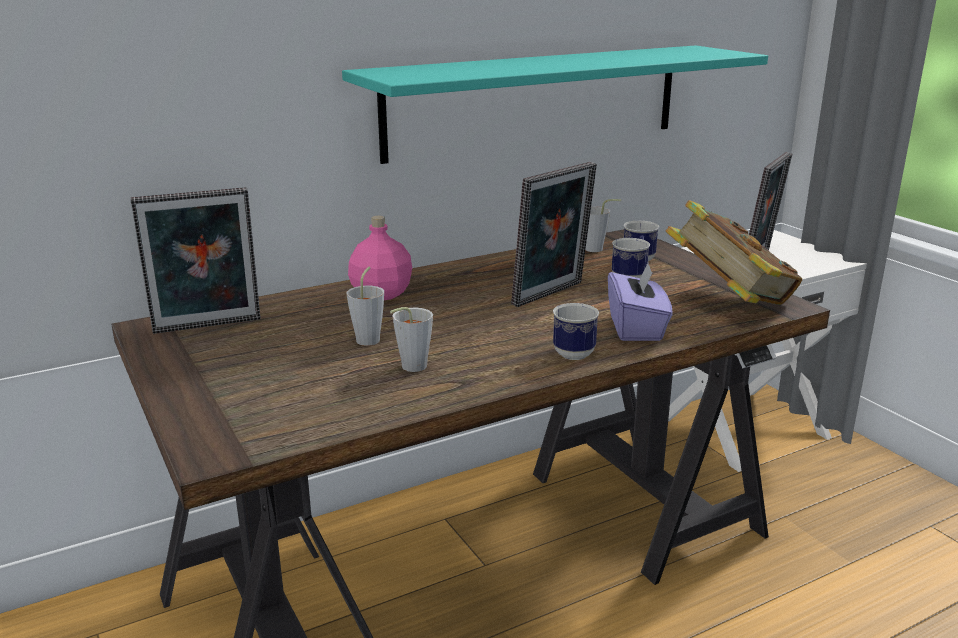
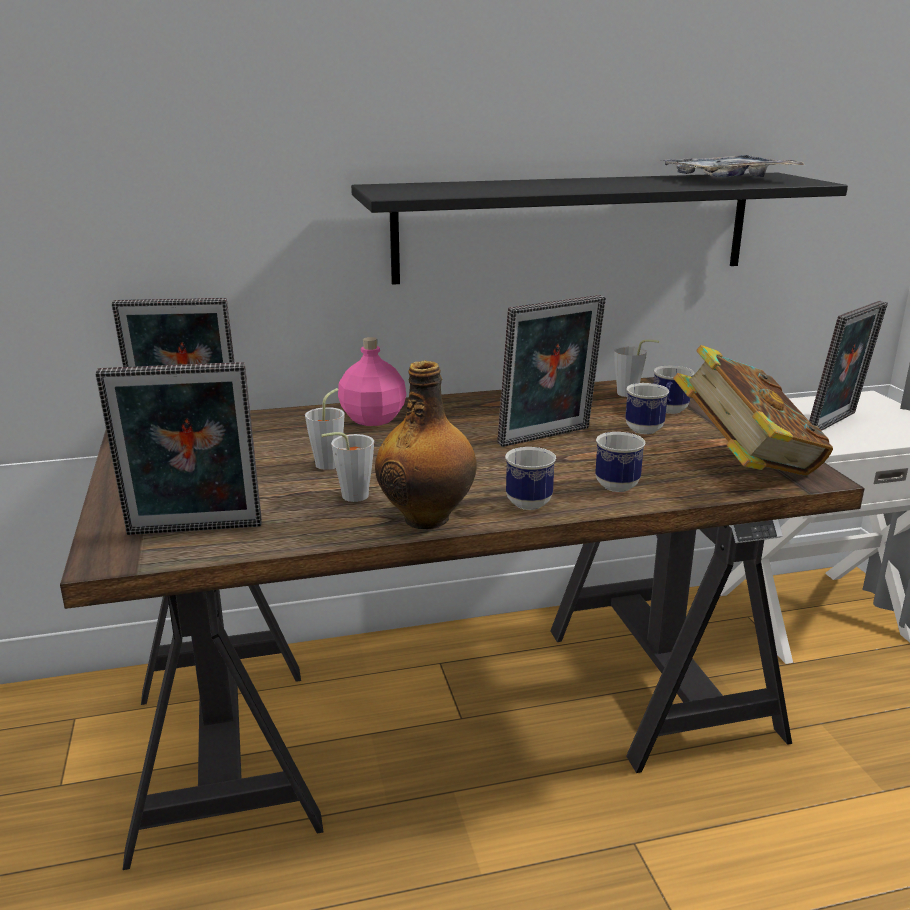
camera: 15 degrees right, 0 degrees up
(282, 418) = (194, 532): none -> picture frame
(494, 377) = (427, 517): none -> bottle
(536, 101) = (574, 227): turquoise shelf -> black shelf
(636, 328) = (617, 483): purple tissue box -> mug
(666, 52) = (728, 178): none -> tray

